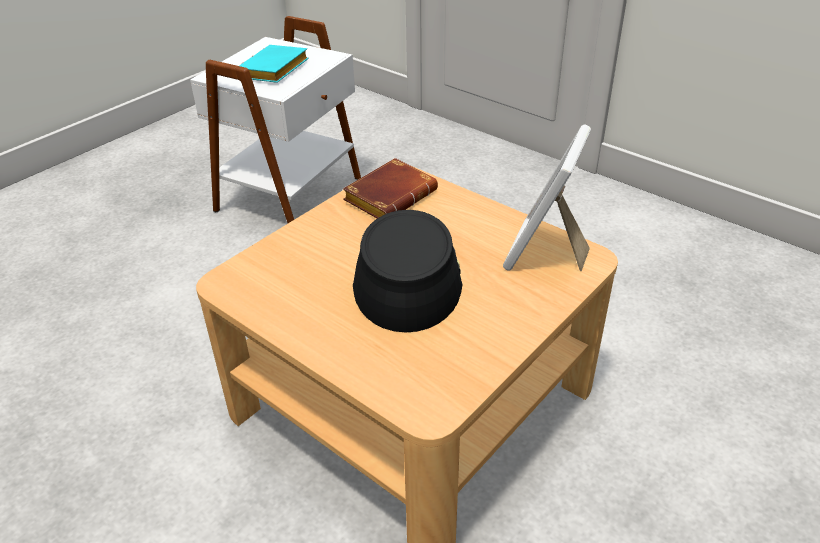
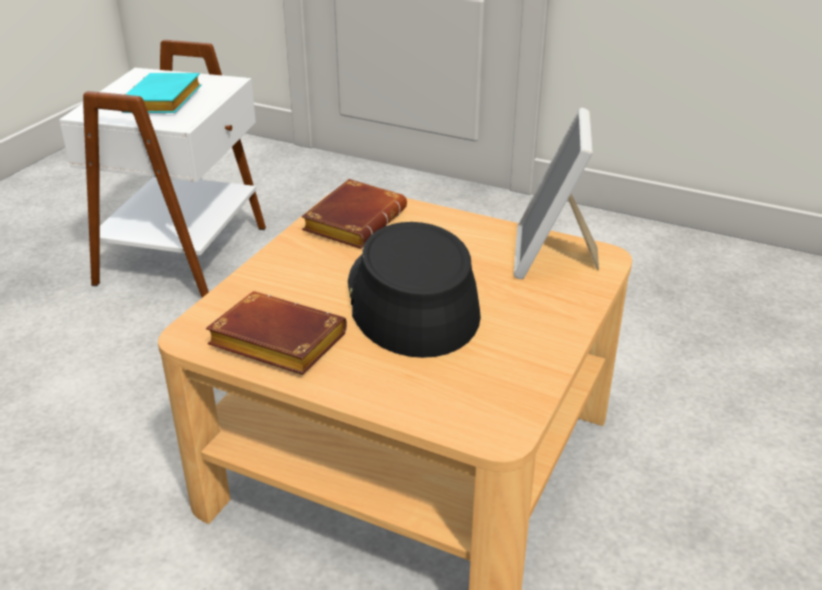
camera: 15 degrees left, 5 degrees down
(282, 298) = (273, 342): none -> brown book

